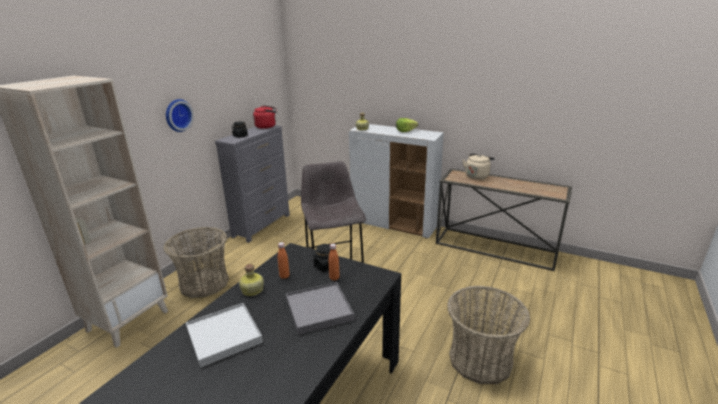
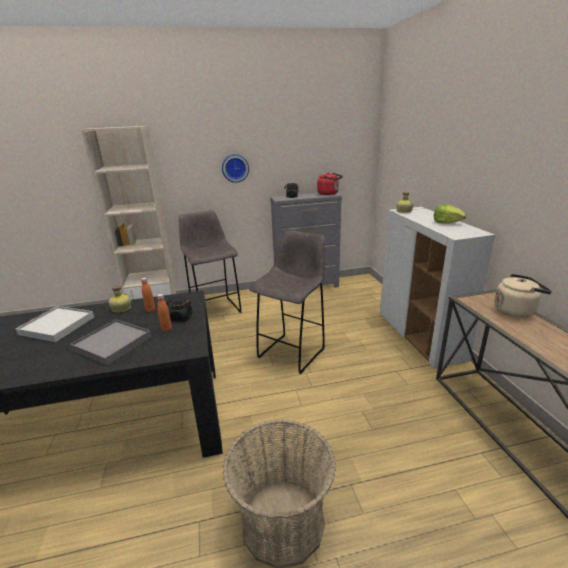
camera: 50 degrees right, 0 degrees up
(204, 283) = (215, 309): basket -> grey stool

